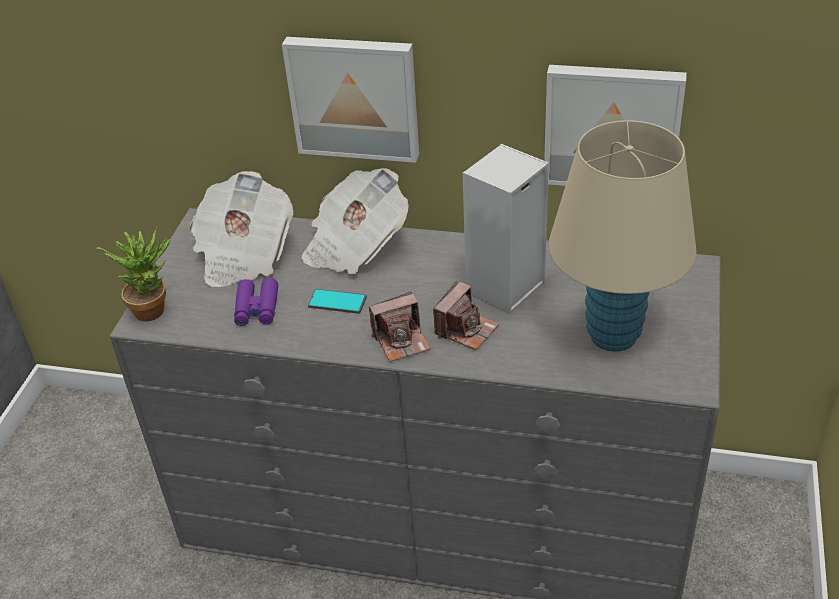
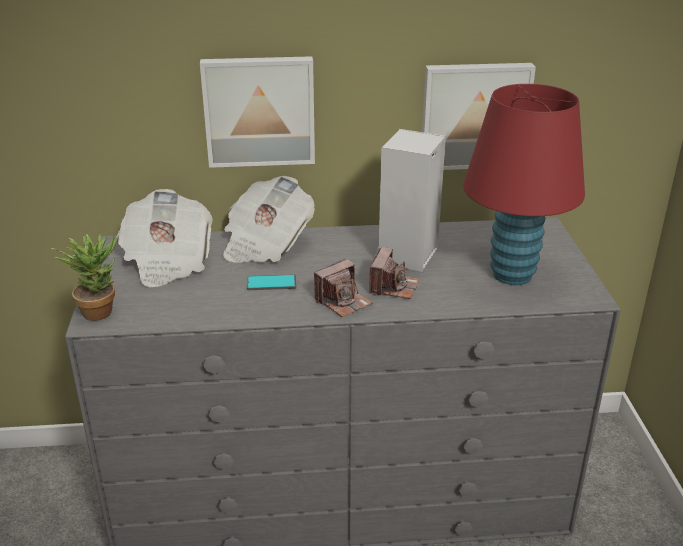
camera: 20 degrees left, 10 degrees down
(257, 308) = (200, 297): purple binoculars -> none
(612, 335) = (511, 275): beige table lamp -> red table lamp

